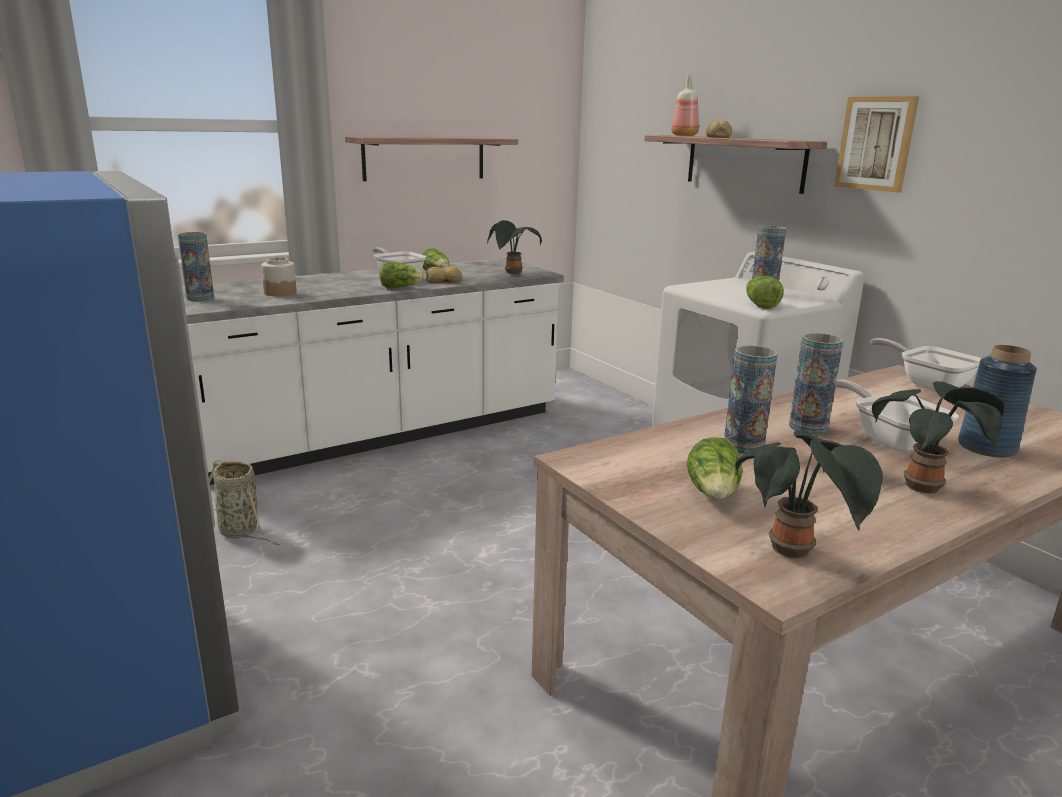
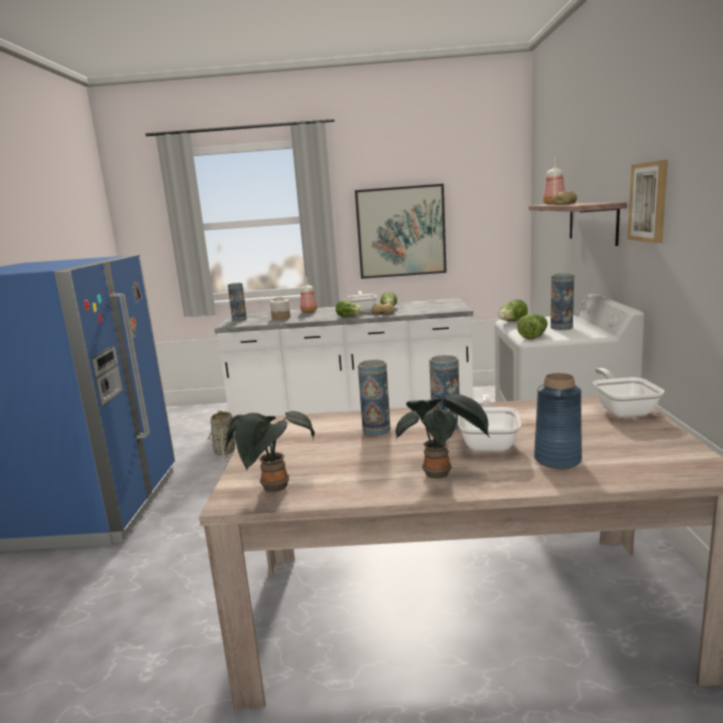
camera: 35 degrees right, 5 degrees down
(308, 281) = (308, 311): none -> bottle
(424, 158) = (401, 232): shelf -> picture
(513, 273) = (438, 309): potted plant -> none
(713, 493) = (300, 452): lettuce -> lettuce (512, 322)

